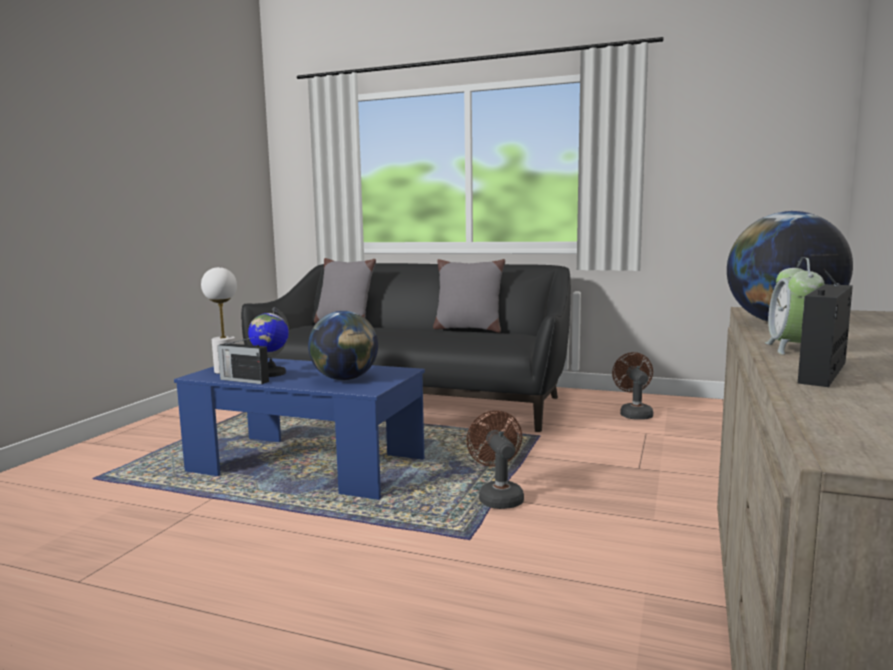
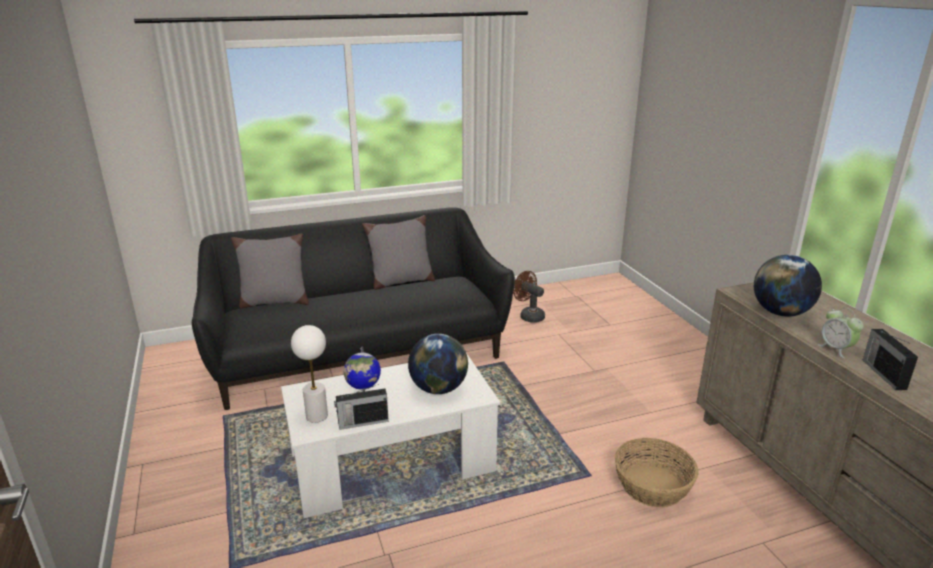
camera: 40 degrees left, 15 degrees up
(307, 465) = (392, 463): blue coffee table -> white coffee table
(498, 497) = (557, 432): brown fan -> none
(529, 577) = (653, 486): none -> basket

